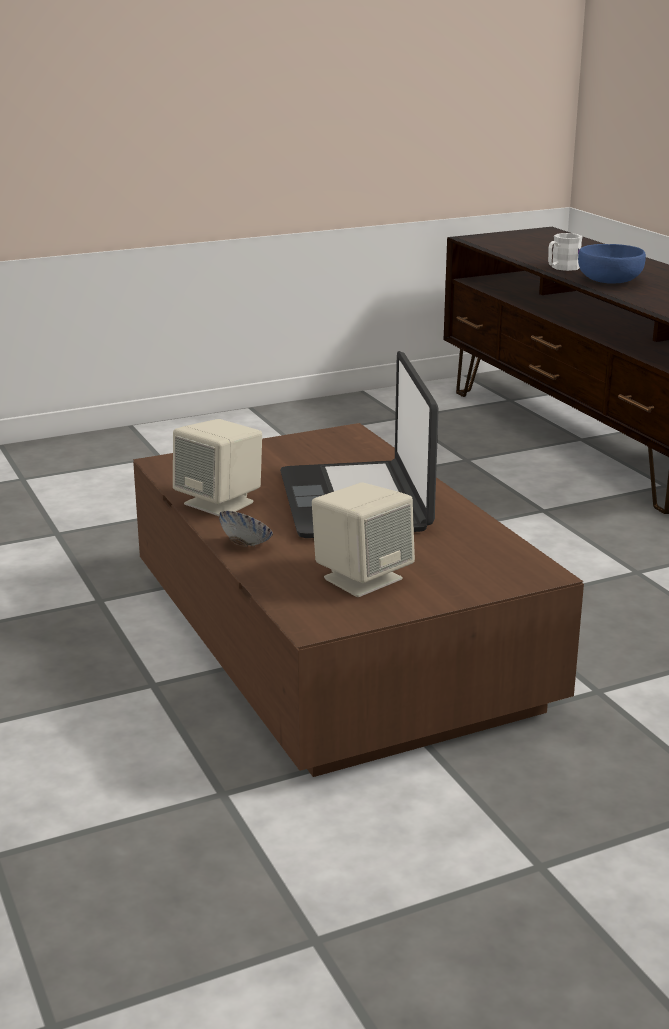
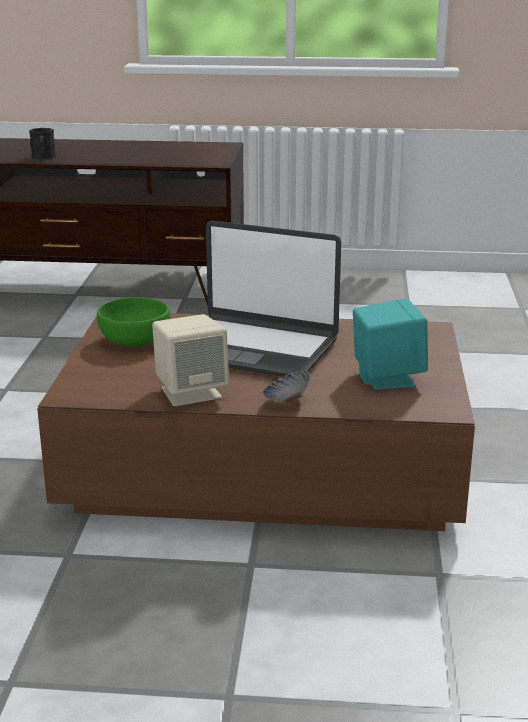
camera: 60 degrees left, 0 degrees up
(307, 453) = (134, 340): none -> green bowl
(362, 578) = (387, 378): beige speaker -> turquoise speaker
(561, 268) = (43, 158): white mug -> black mug
(608, 280) = (97, 156): blue bowl -> none

